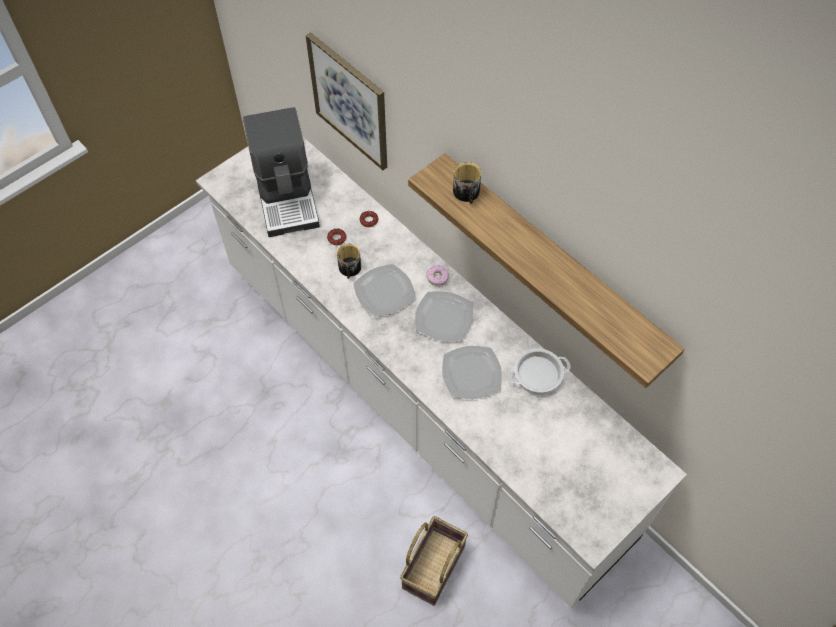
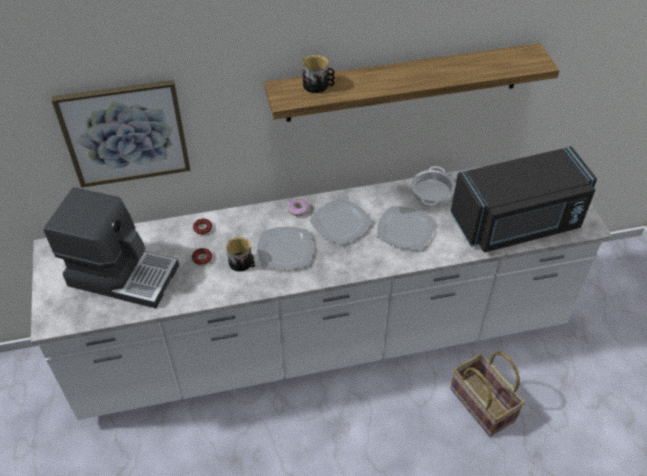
camera: 60 degrees left, 10 degrees down
(548, 470) = (518, 223): none -> black microwave

